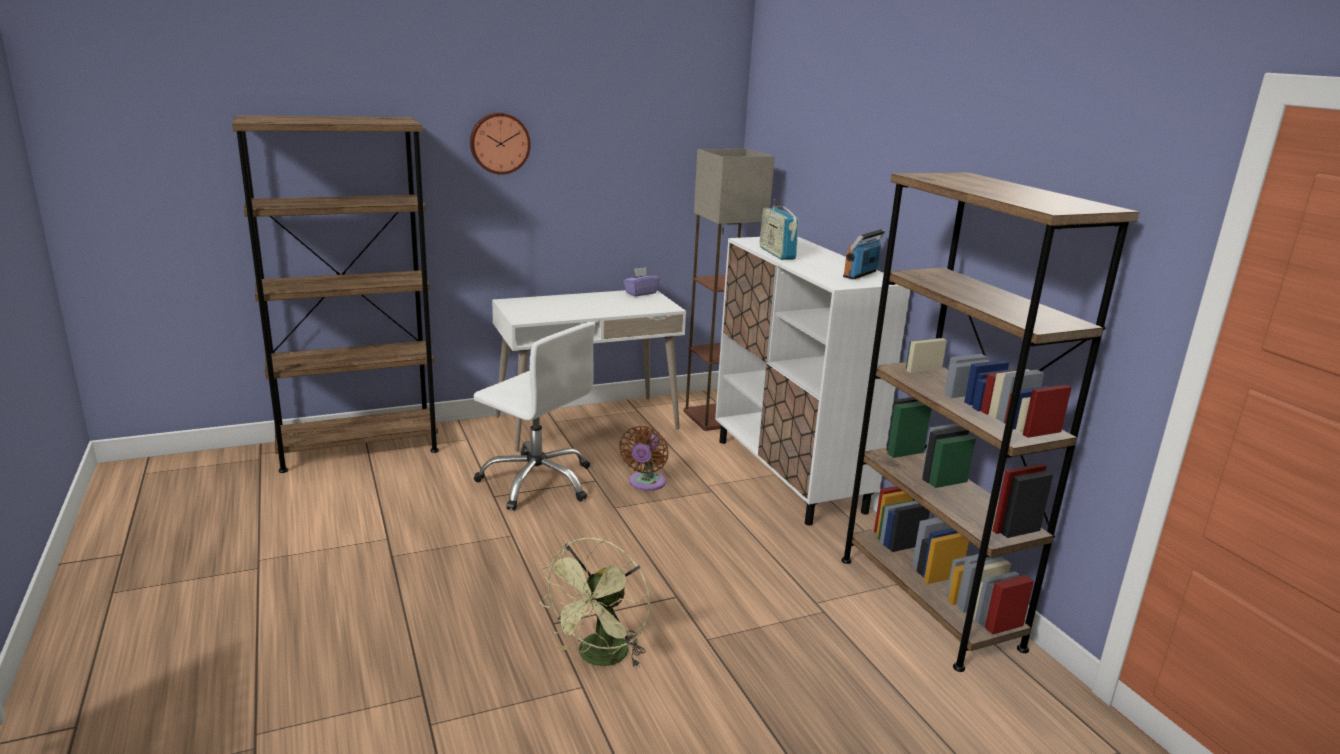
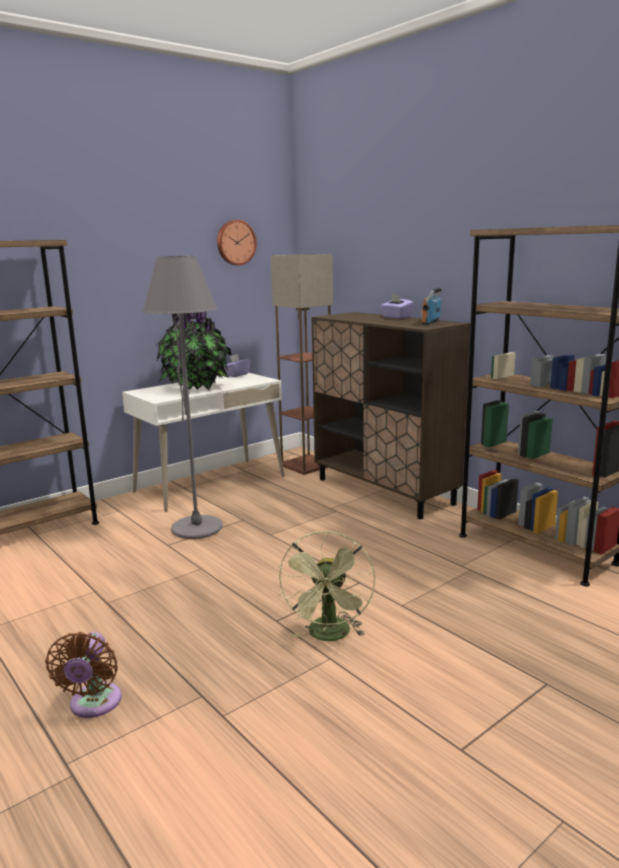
camera: 15 degrees left, 5 degrees down
(499, 143) = (116, 260): wall clock -> wall clock (235, 242)
(537, 481) = (197, 529): white office chair -> grey floor lamp
(578, 305) = (196, 387): none -> potted plant
(645, 484) = (283, 515): brown fan -> brown fan (94, 705)
(777, 253) = (357, 319): radio -> none
(789, 475) = (384, 491): white cabinet -> brown cabinet
(830, 256) = (396, 317): none -> purple tissue box

